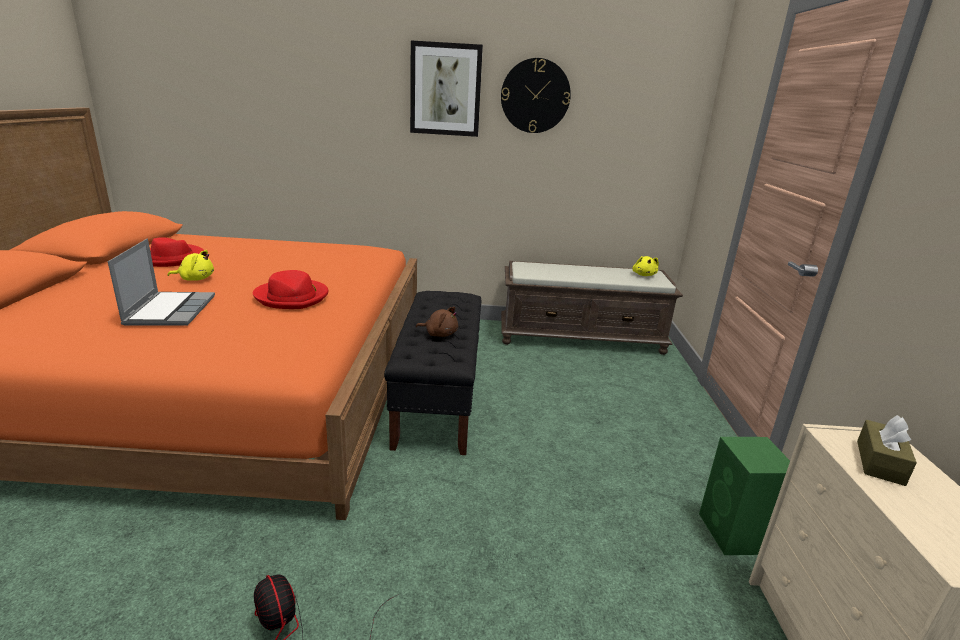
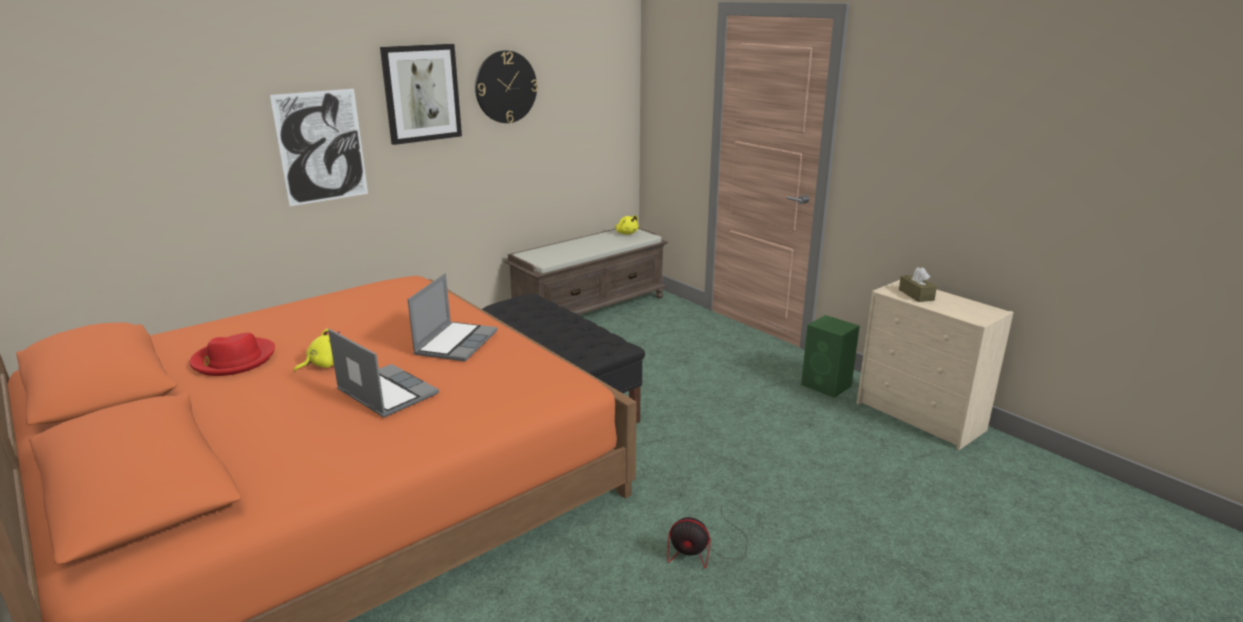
camera: 40 degrees left, 0 degrees up
(292, 297) = (456, 342): red hat -> laptop
(350, 123) = (321, 147): none -> picture
(439, 334) = (572, 332): brown plush toy -> none

